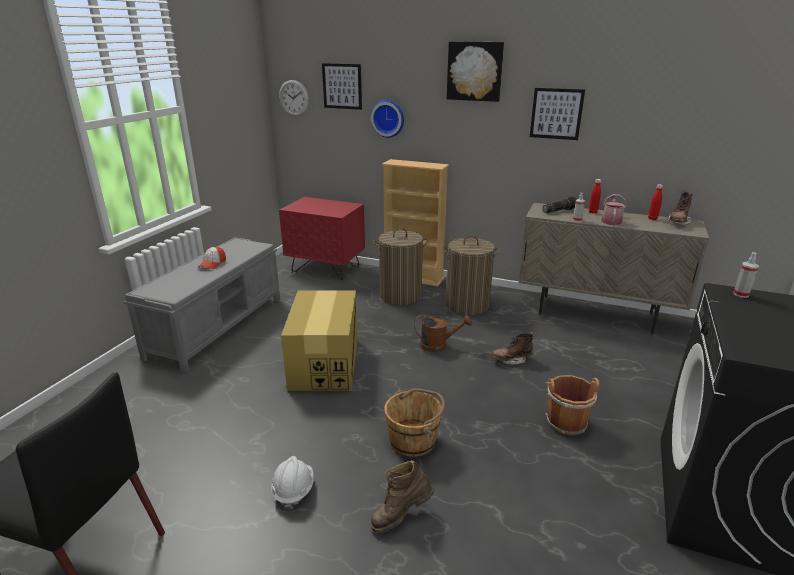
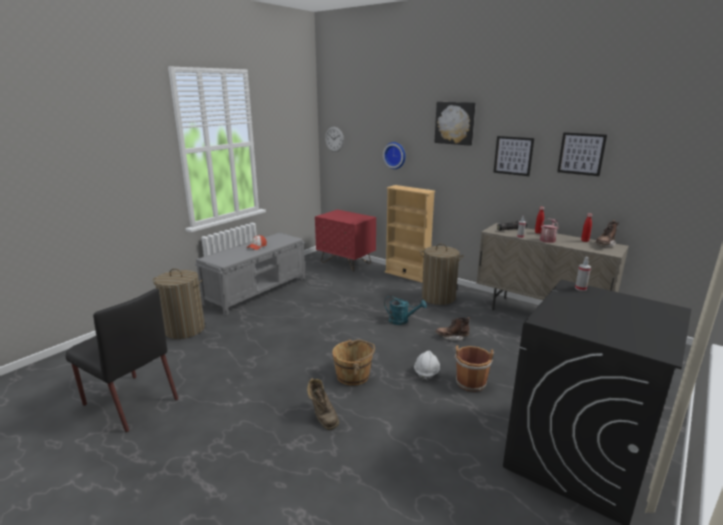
camera: 15 degrees right, 5 degrees down
(293, 490) = (262, 390): white hard hat -> white hard hat (426, 372)
(325, 363) = (316, 321): cardboard box -> none
(342, 86) = (365, 132): picture -> picture (581, 154)
(400, 295) = (391, 285): laundry basket -> laundry basket (184, 329)
(401, 515) = (322, 416): brown boot -> brown boot turned 105 degrees counterclockwise
(438, 345) = (402, 321): brown watering can -> turquoise watering can

